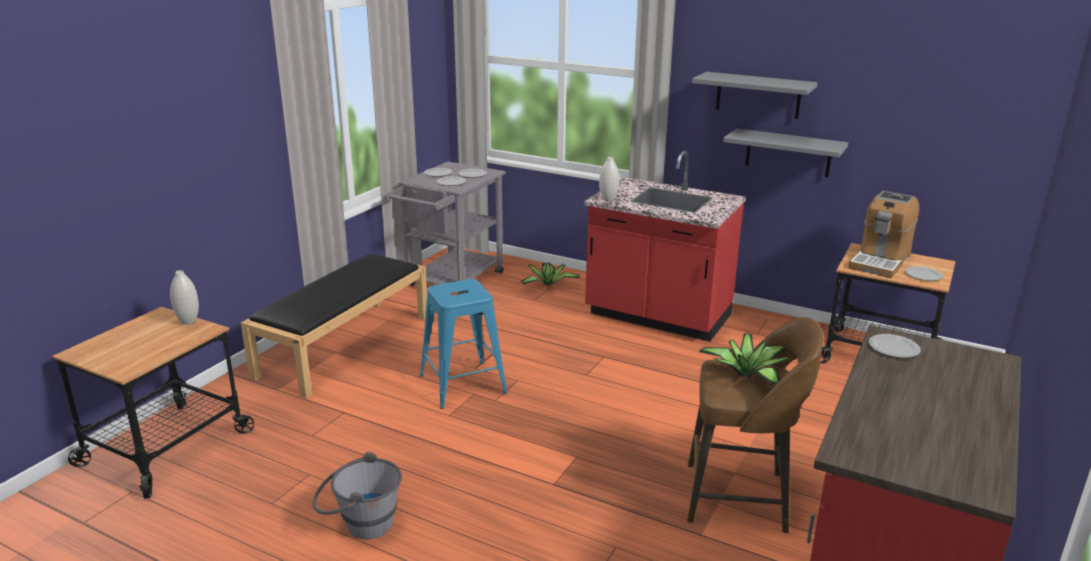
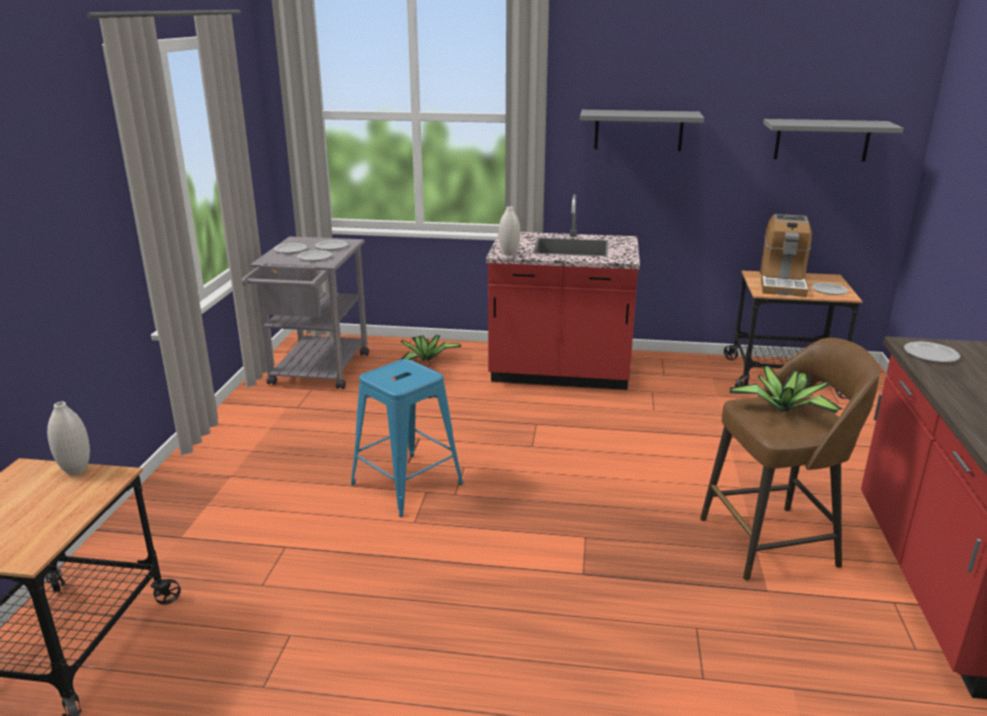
camera: 20 degrees left, 0 degrees up
(345, 345) = (235, 466): black bench -> none
(360, 525) = (396, 683): grey bucket -> none
(788, 153) = (672, 187): grey shelf -> grey shelf (822, 140)

